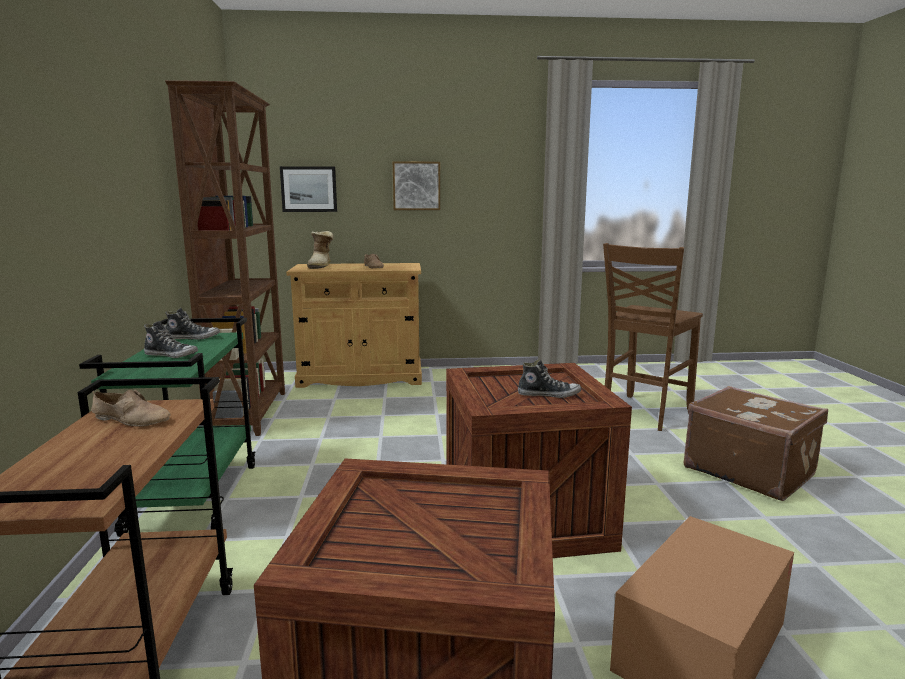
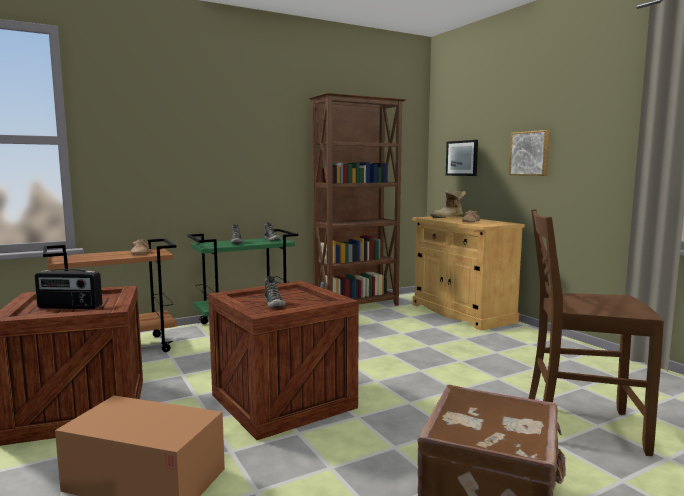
camera: 65 degrees right, 5 degrees down
(449, 525) = (69, 307): none -> radio

